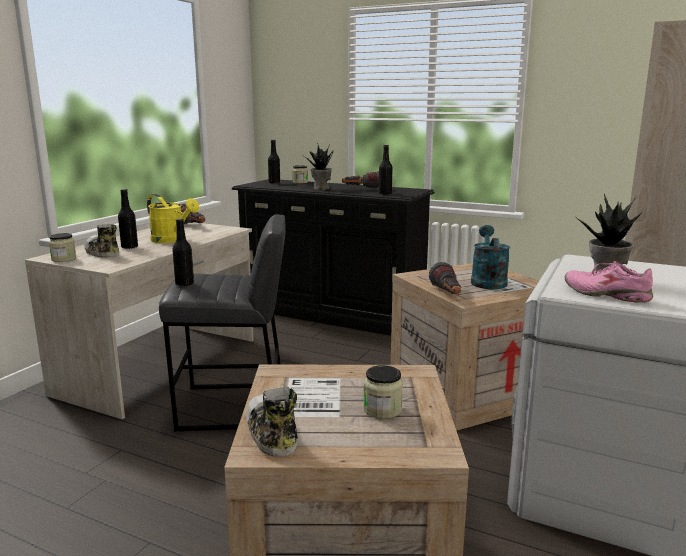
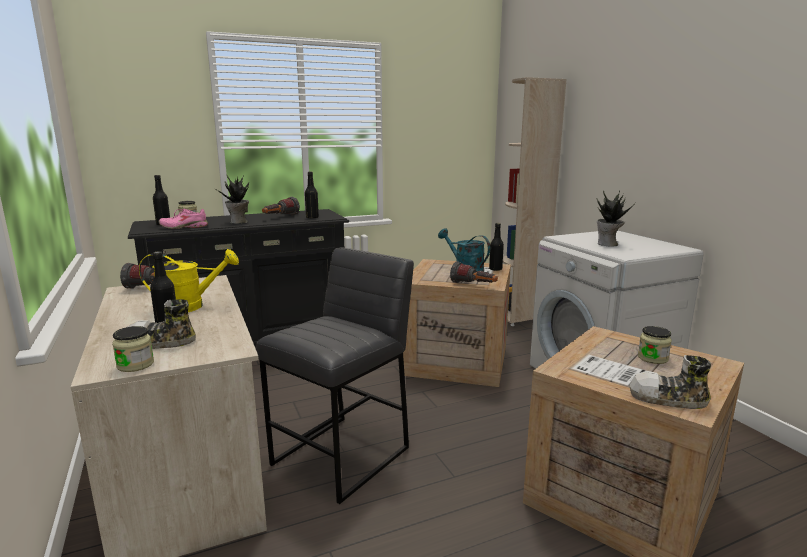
camera: 50 degrees left, 0 degrees up
(184, 284) = (314, 341): black bottle -> black bottle (495, 269)
(606, 294) = (637, 251): pink shoe -> pink shoe (184, 227)

